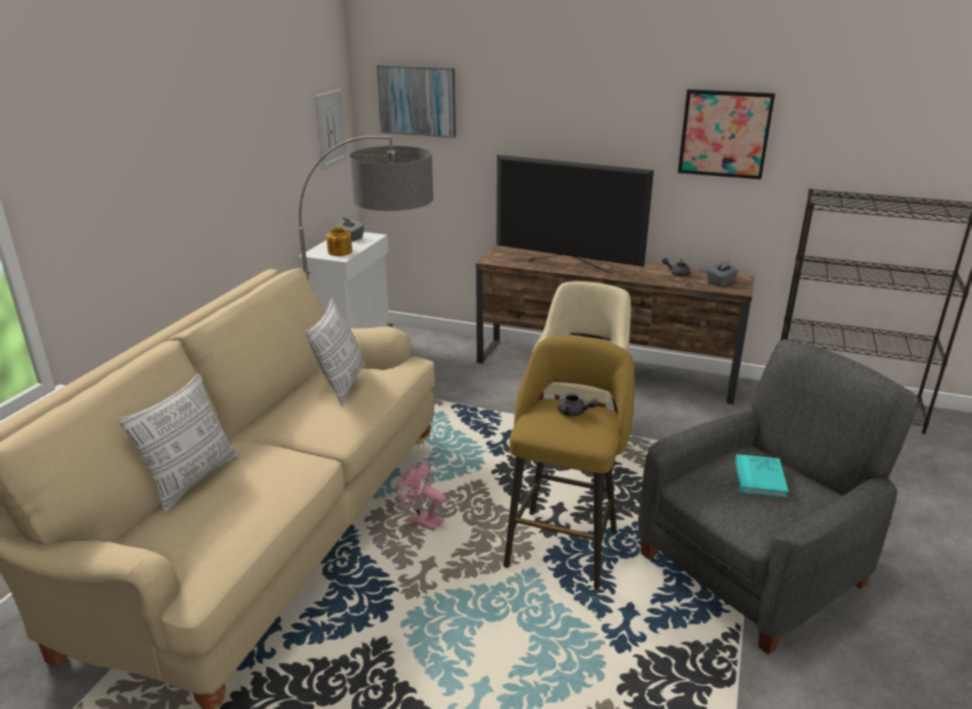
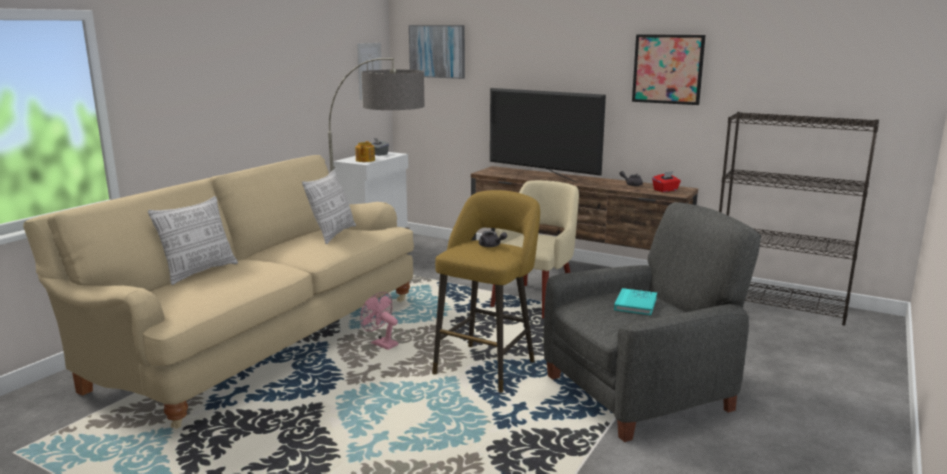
camera: 10 degrees right, 10 degrees down
(721, 282) = (665, 190): grey tissue box -> red tissue box

